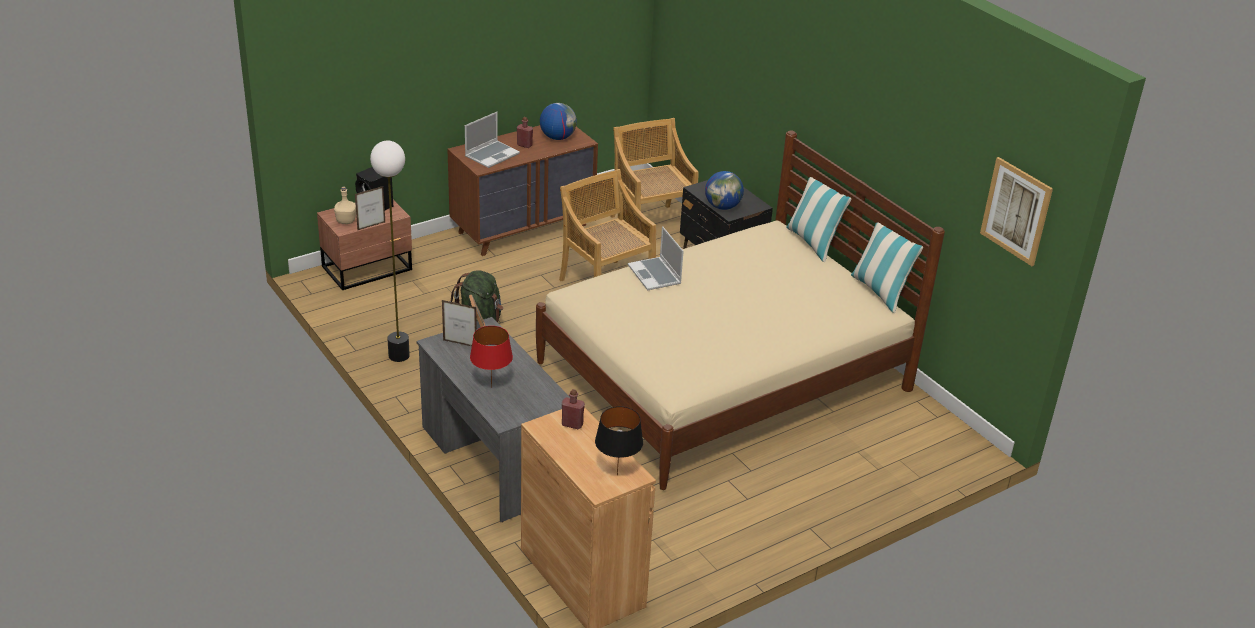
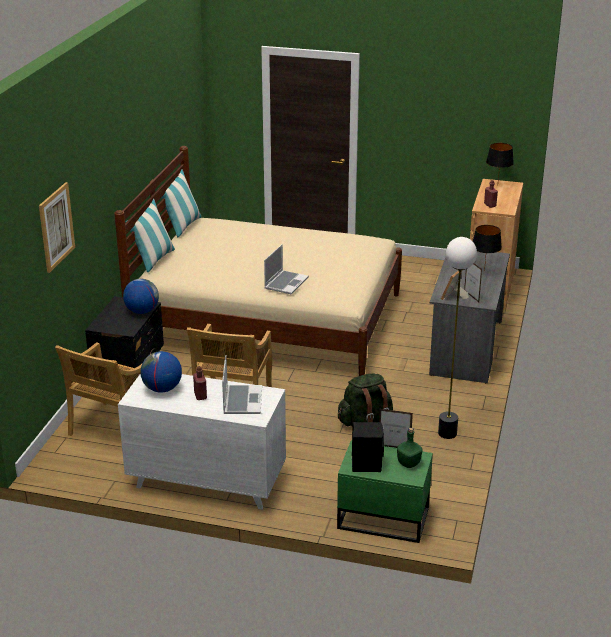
camera: 130 degrees left, 5 degrees down
(346, 221) = (408, 463): beige bottle -> green bottle
(369, 269) = (382, 517): brown nightstand -> green nightstand
(491, 387) = (484, 271): red table lamp -> black table lamp
(492, 155) = (242, 400): laptop -> laptop turned 90 degrees clockwise
(523, 228) = (206, 482): brown dresser -> white dresser
(1016, 211) = (191, 91): picture -> picture (56, 227)

